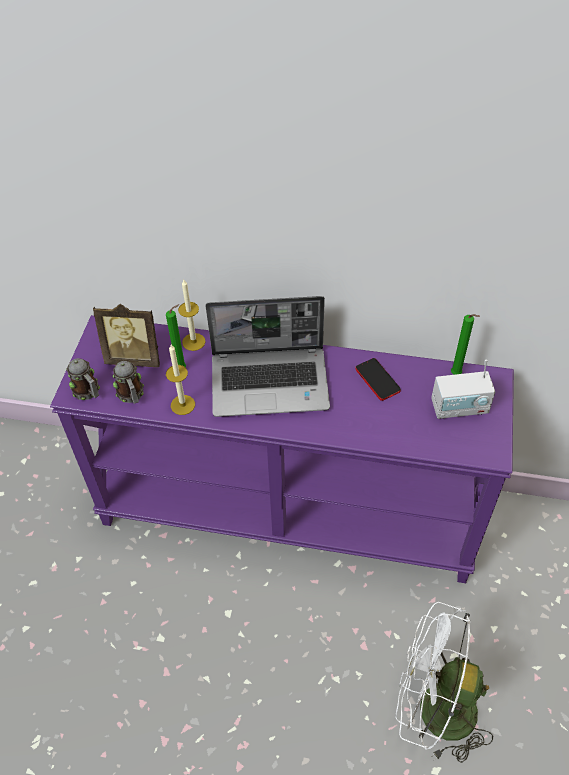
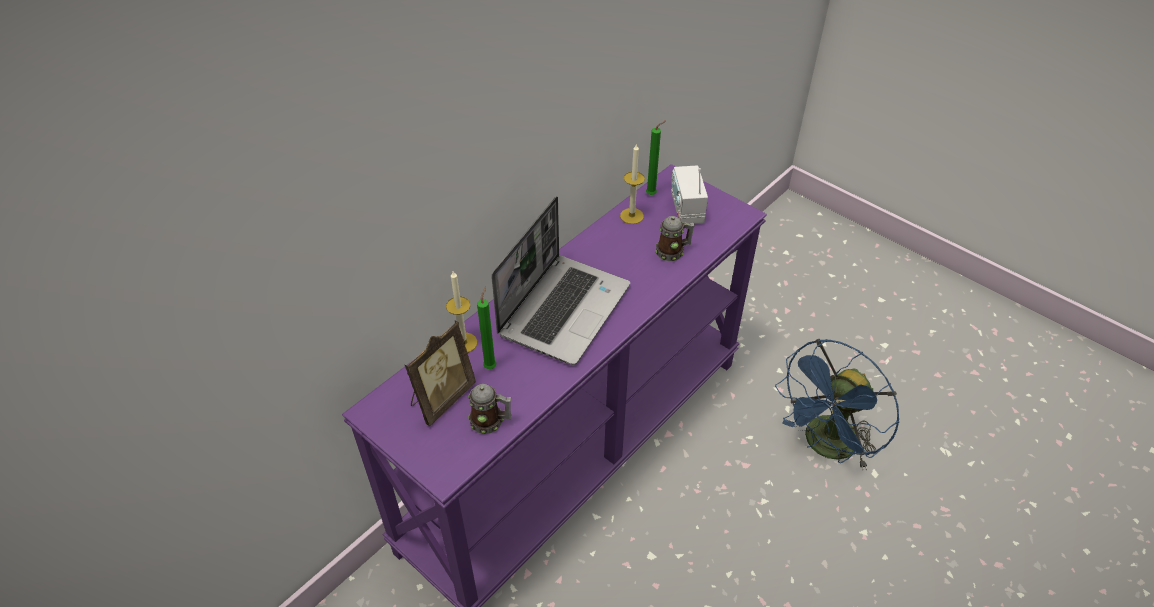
camera: 60 degrees left, 5 degrees down
(88, 392) = (454, 458): mug -> mug (673, 251)
(183, 405) = (537, 385): candle -> candle (631, 216)
(377, 380) = (619, 241): phone -> none
(433, 709) = (825, 447): white fan -> blue fan
(459, 408) = (686, 209): radio -> radio turned 150 degrees clockwise

